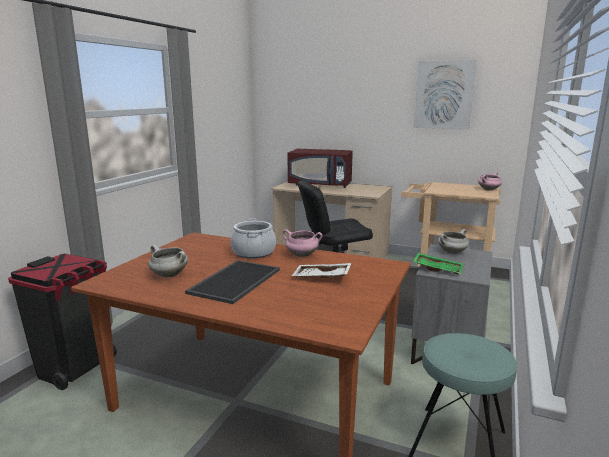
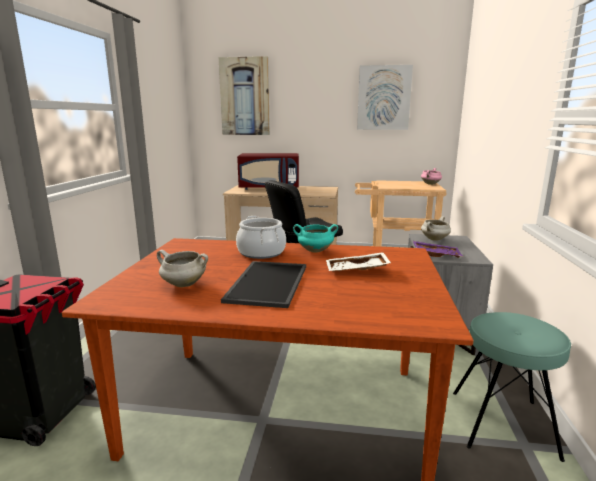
camera: 15 degrees left, 0 degrees up
(301, 255) = (314, 251): pink cooking pot -> turquoise cooking pot
(303, 92) = (245, 97): none -> picture
(438, 269) = (436, 254): green tray -> purple tray

